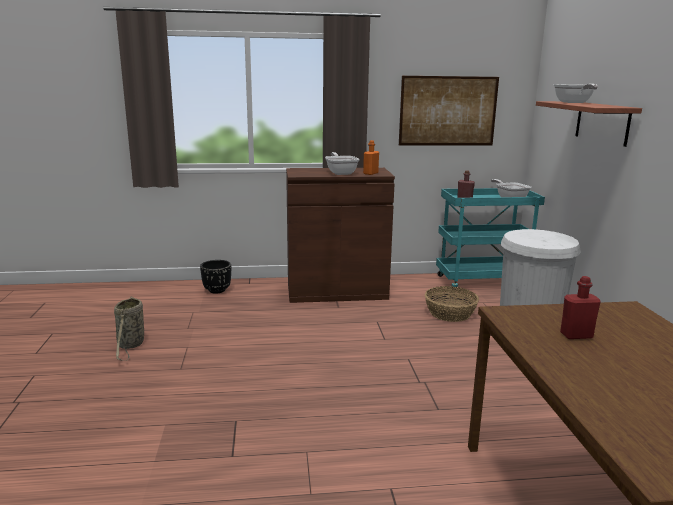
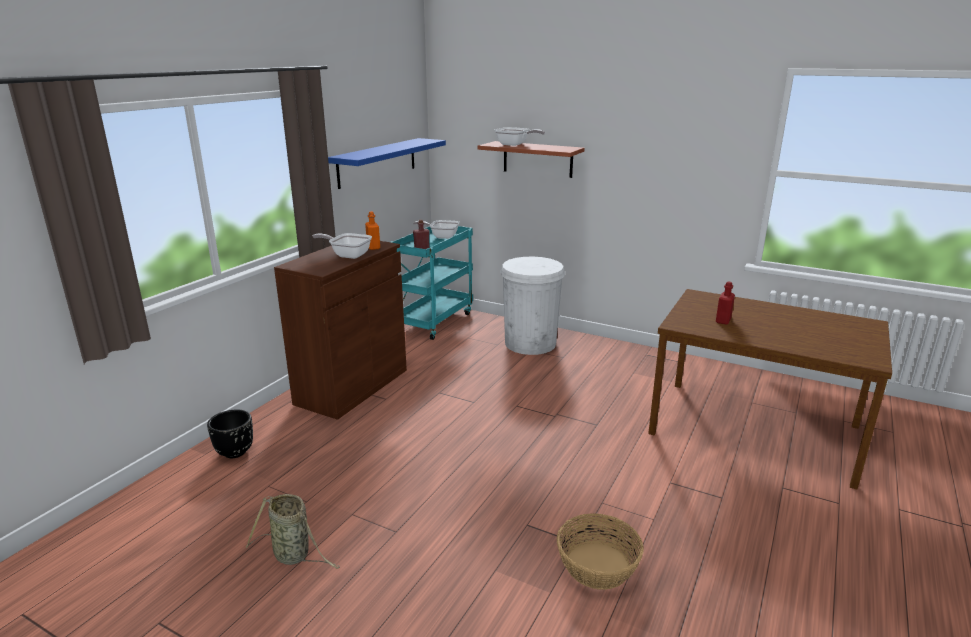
camera: 55 degrees left, 5 degrees up
(448, 111) = (377, 162): picture -> blue shelf
(450, 313) = (468, 358): basket -> basket (598, 566)

